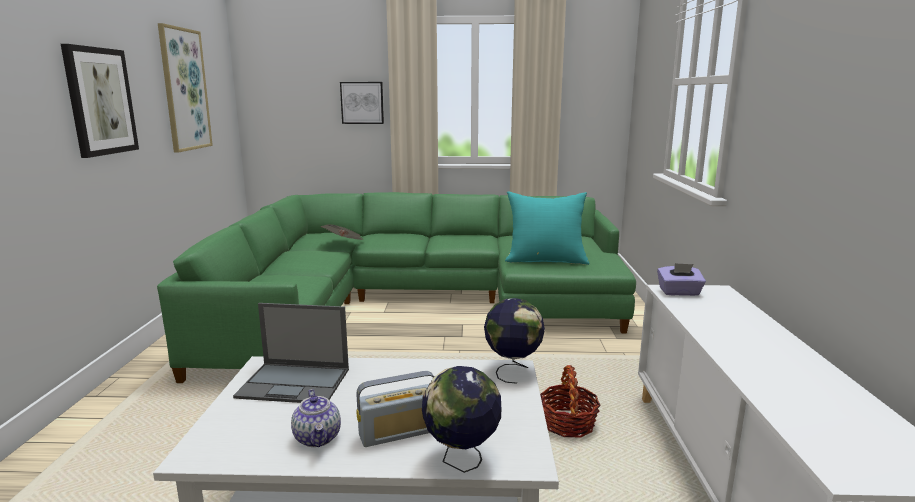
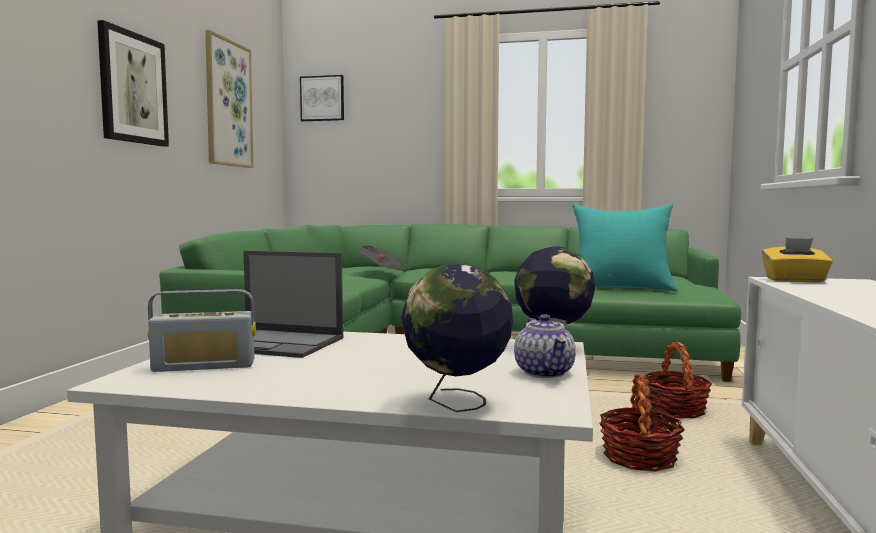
camera: 10 degrees right, 10 degrees down
(318, 438) = (278, 378): teapot -> teapot (545, 372)
(362, 103) = (416, 130): picture -> picture (322, 98)
(398, 433) = (382, 380): radio -> radio (204, 366)
(588, 369) = (675, 410): none -> basket
(679, 292) = (795, 280): purple tissue box -> yellow tissue box

